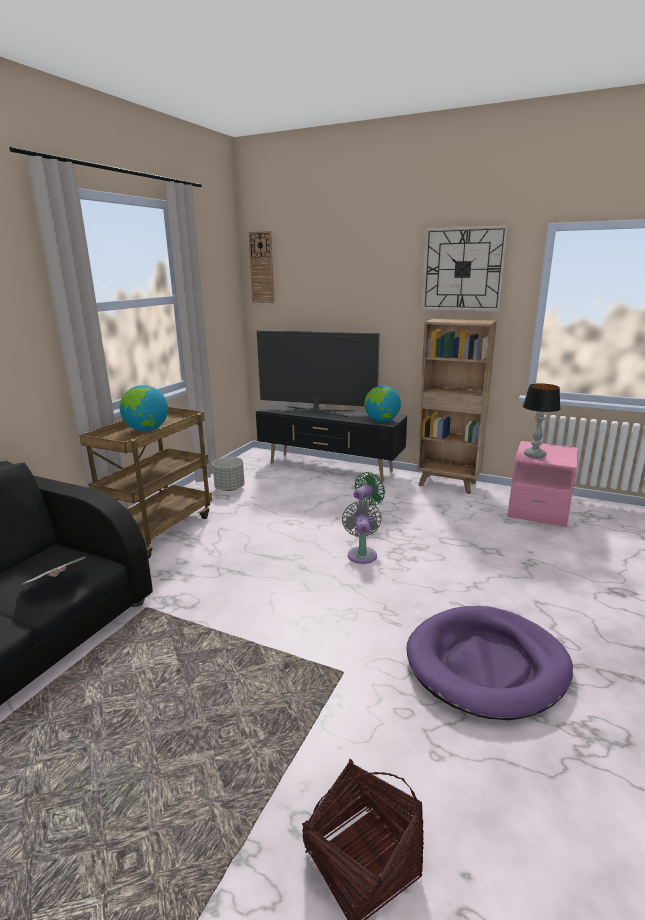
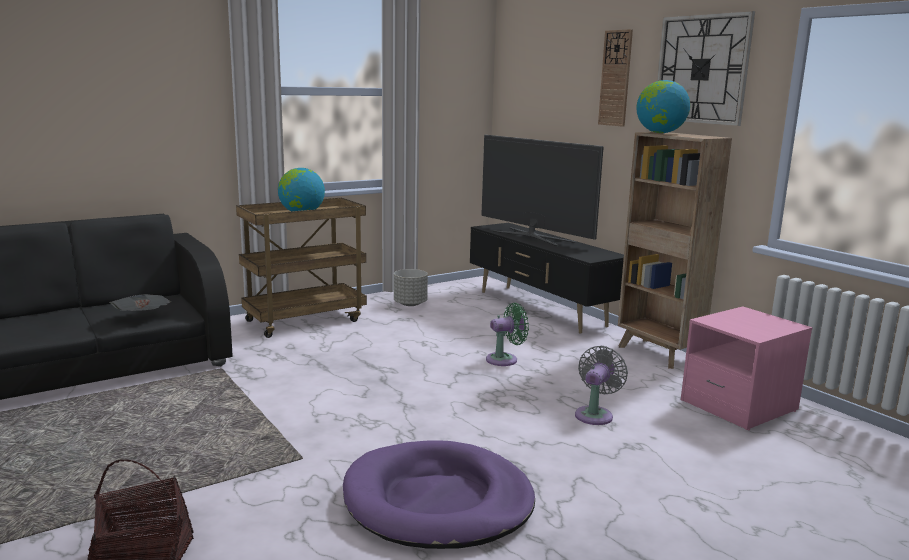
camera: 30 degrees right, 5 degrees down
(262, 268) = (510, 65): wall clock -> wall clock (615, 78)
(362, 554) = (456, 385): grey fan -> grey fan (595, 414)
(381, 421) = (587, 255): globe -> globe (660, 133)
(534, 455) = (726, 321): table lamp -> none

